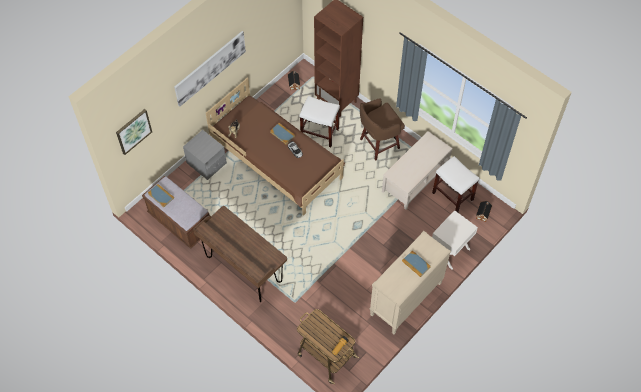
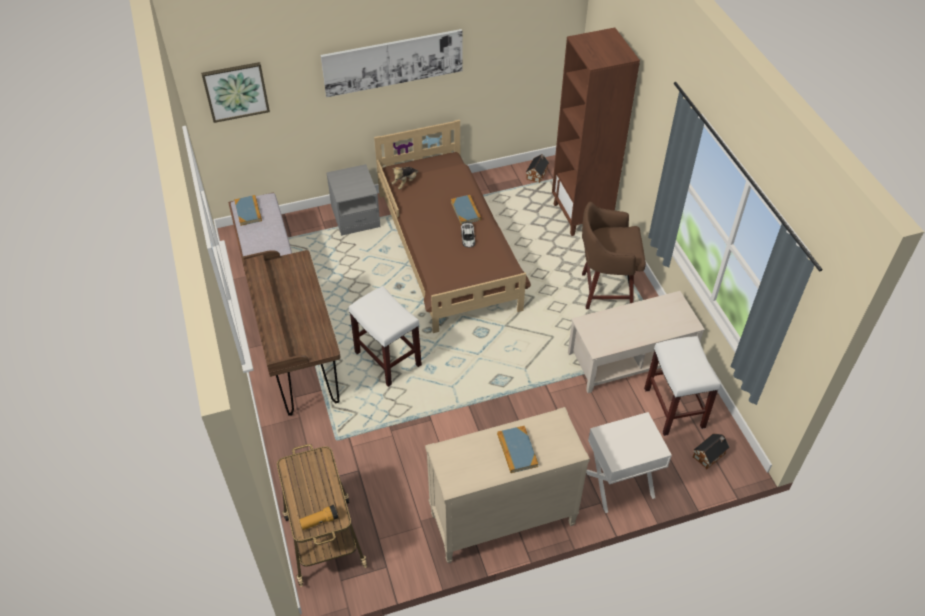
camera: 30 degrees right, 10 degrees down
(320, 133) = (530, 244): white stool -> white stool (388, 359)

